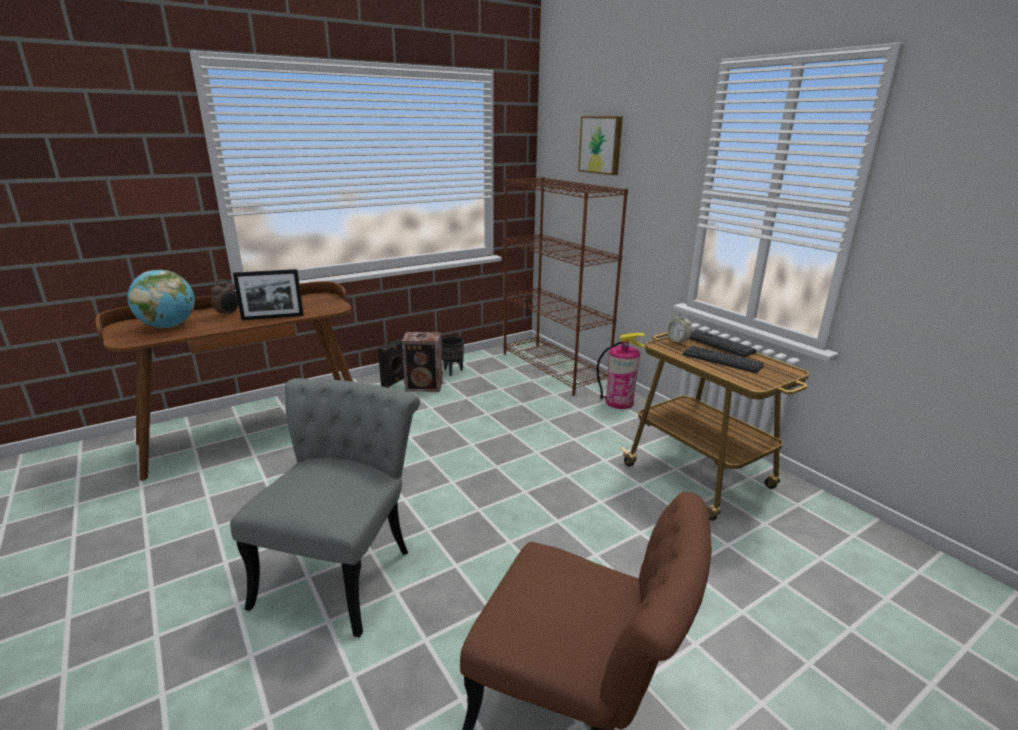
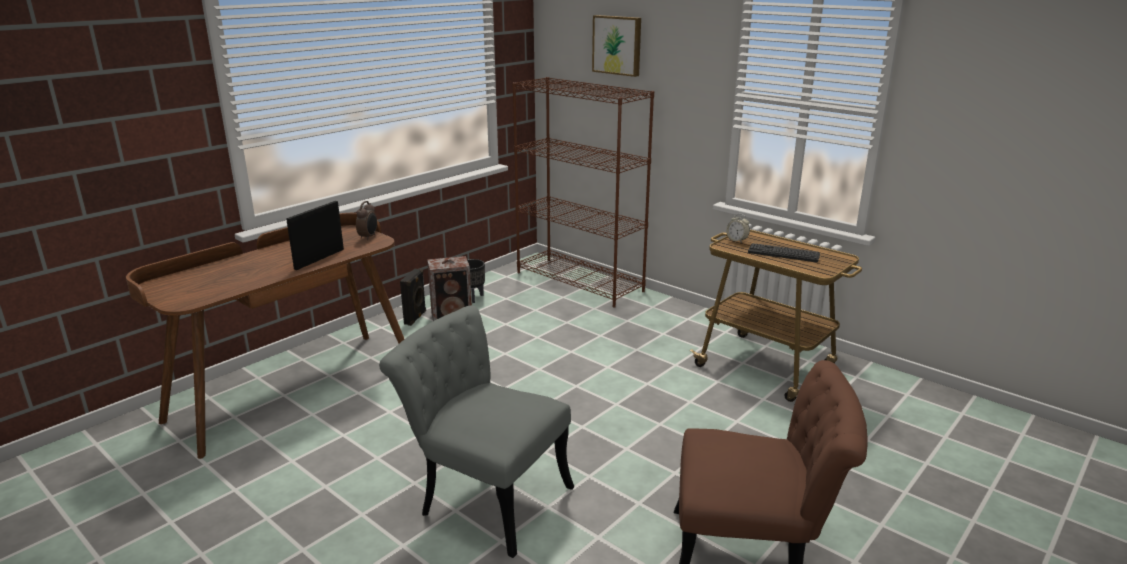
camera: 15 degrees left, 0 degrees up
(168, 326) = (210, 281): globe -> none
(229, 314) = (264, 261): alarm clock -> alarm clock (368, 237)
(273, 317) = (319, 259): picture frame -> picture frame turned 150 degrees clockwise
(343, 567) = (484, 496): grey chair -> grey chair turned 60 degrees counterclockwise
(619, 402) = (662, 308): fire extinguisher -> none
(719, 344) = (773, 239): keyboard -> none

